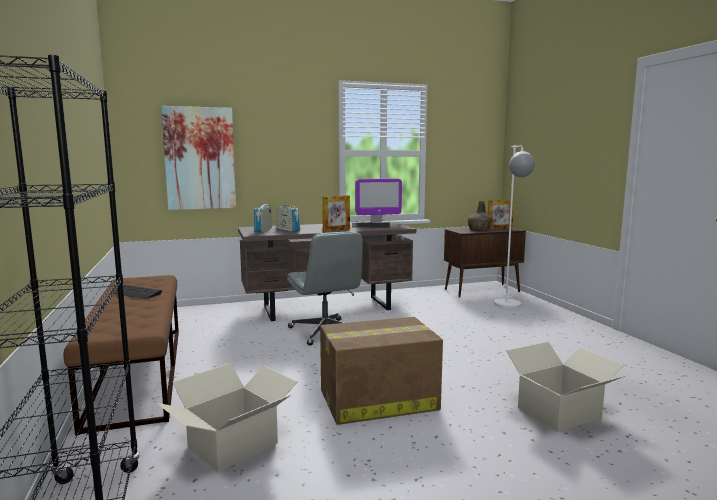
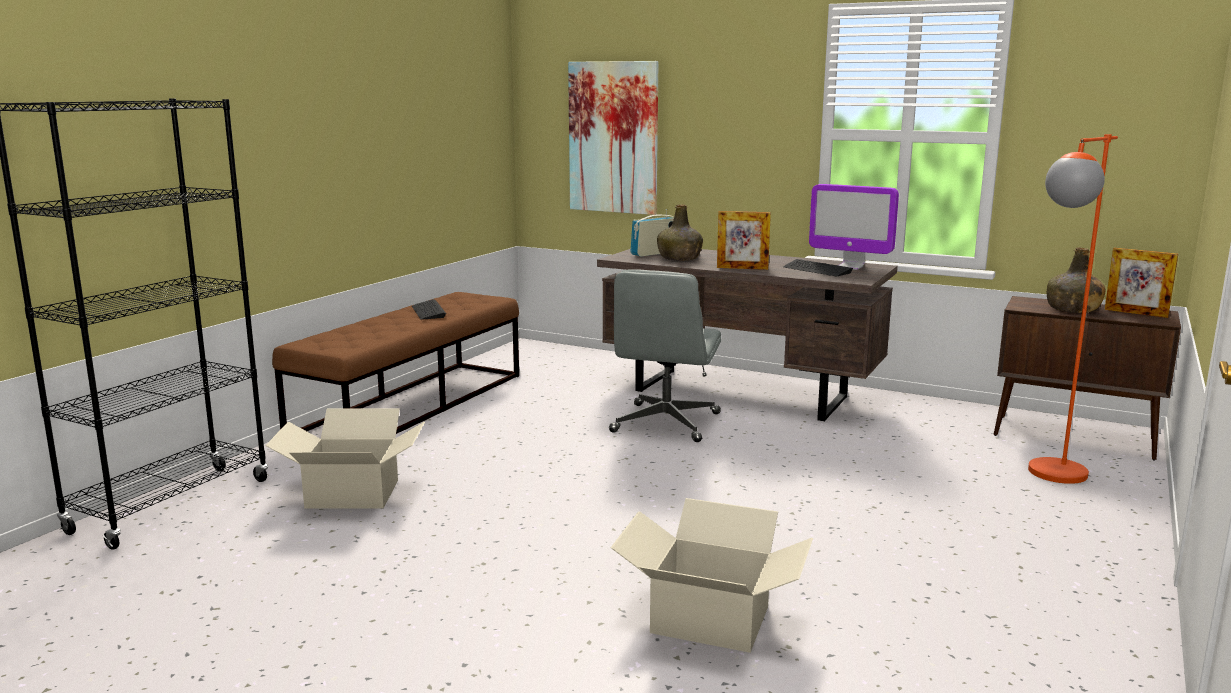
camera: 45 degrees right, 5 degrees up
(287, 230) = (680, 258): radio -> green bottle
(377, 400) = (543, 513): cardboard box -> none
(510, 307) = (1049, 478): white floor lamp -> orange floor lamp

